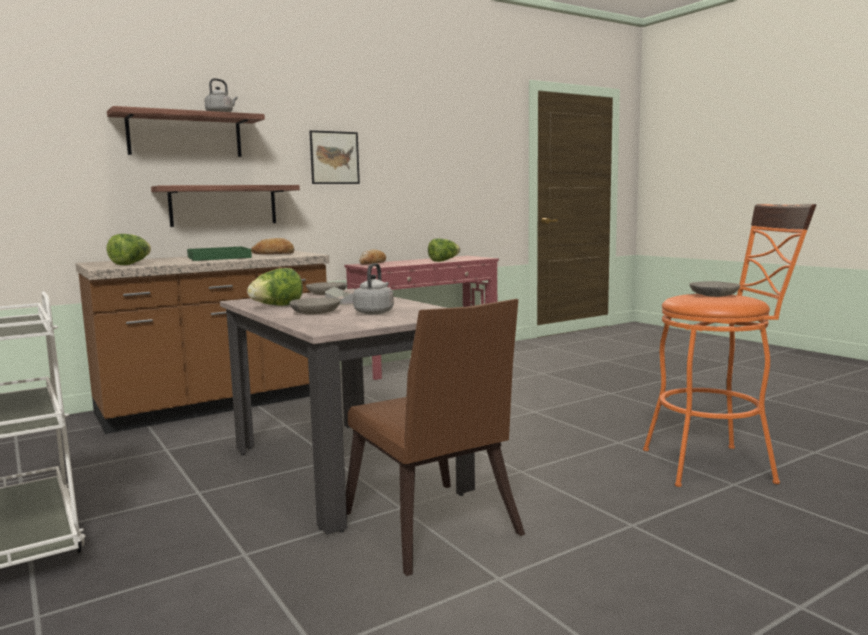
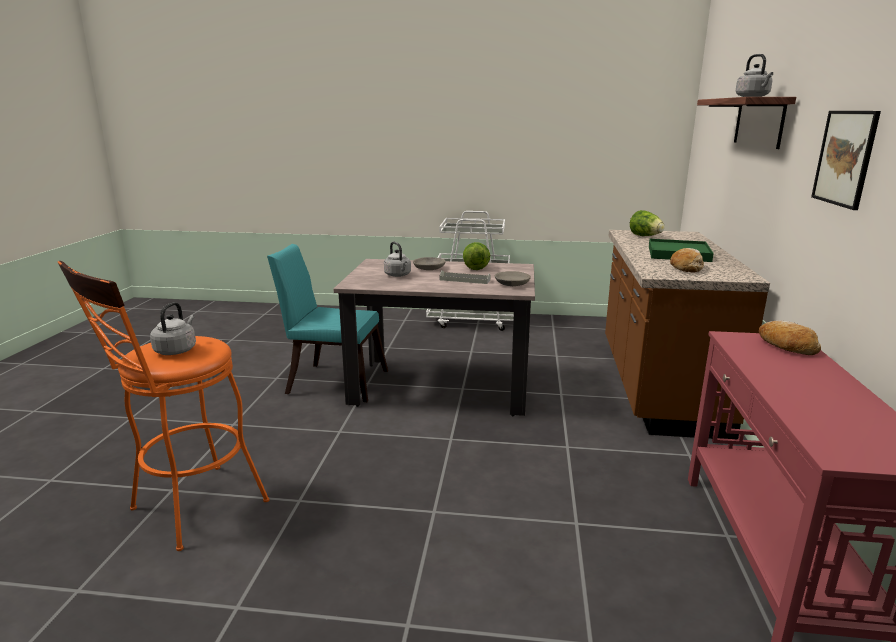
camera: 130 degrees right, 10 degrees up
(223, 205) = (758, 206): shelf -> none
(433, 530) = (332, 381): brown chair -> turquoise chair
(443, 261) = (791, 398): lettuce -> none
(713, 295) = (177, 350): grey bowl -> grey kettle

